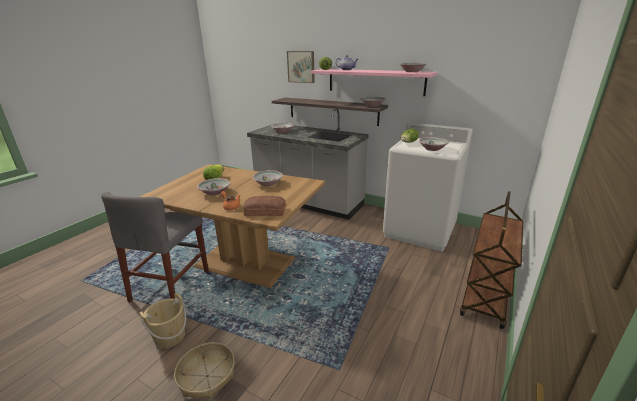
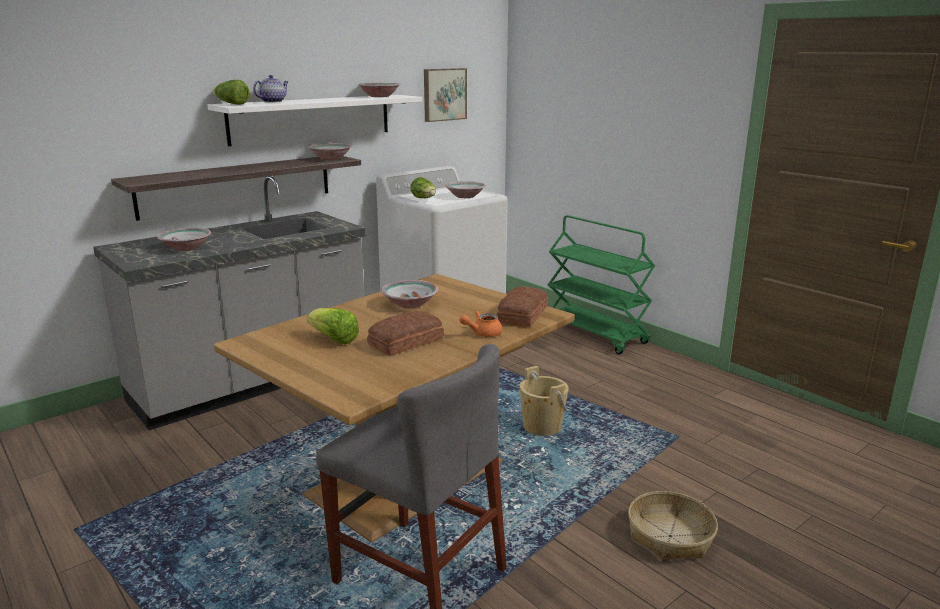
camera: 70 degrees left, 5 degrees down
(170, 337) = (576, 574): beige bucket -> beige bucket (542, 427)
(215, 193) = (407, 342): bowl -> bread
(301, 67) = (152, 104): picture -> picture (444, 94)
(375, 81) = (311, 119): pink shelf -> white shelf
(486, 295) = (595, 334): brown cart -> green cart

